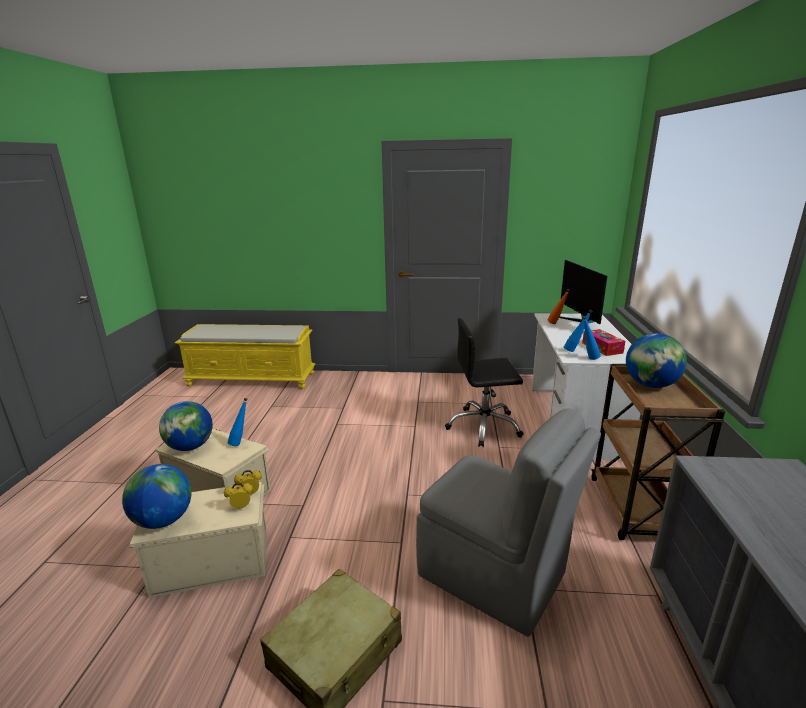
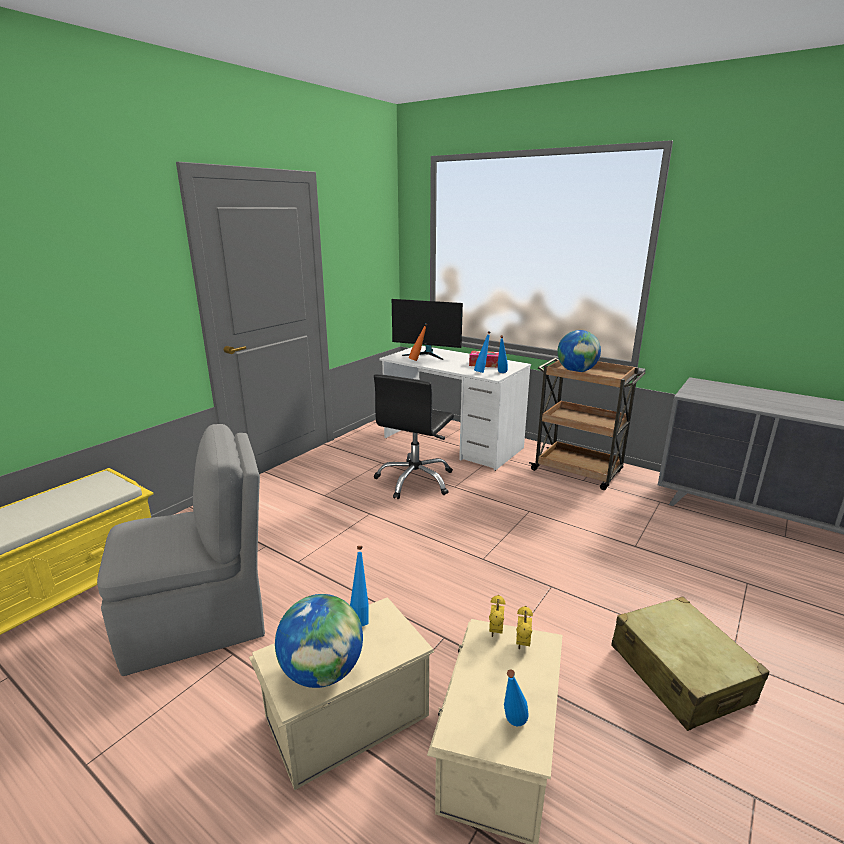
camera: 60 degrees left, 0 degrees up
(163, 520) = (512, 728): globe -> blue bottle
(495, 576) = (617, 553): grey chair -> grey chair (200, 621)

